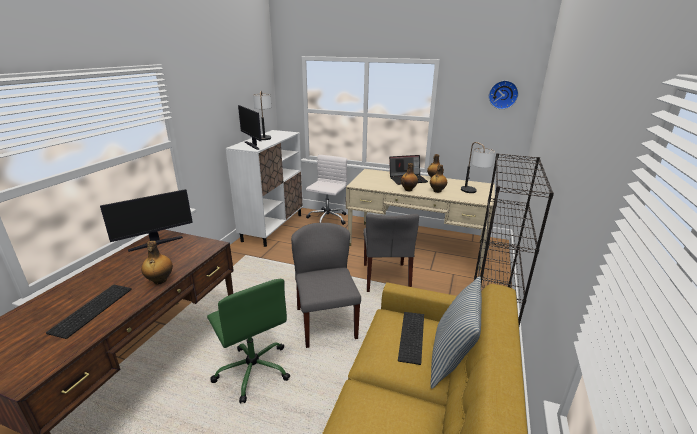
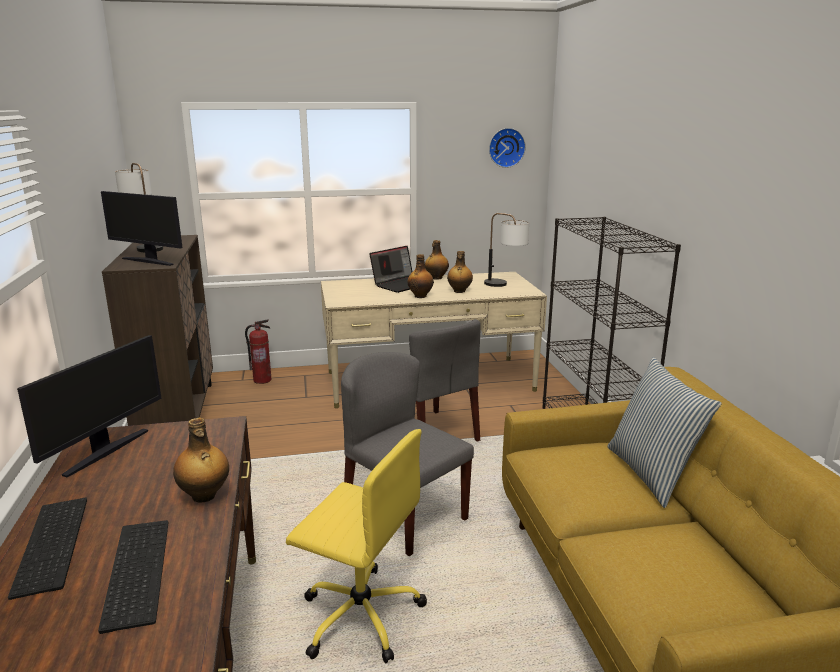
camera: 30 degrees left, 5 degrees down
(253, 370) = (359, 615): green office chair -> yellow office chair
(273, 227) = (178, 414): white cabinet -> brown cabinet
(327, 219) = (262, 380): white office chair -> fire extinguisher
(413, 337) = (590, 466): keyboard -> keyboard (55, 544)

